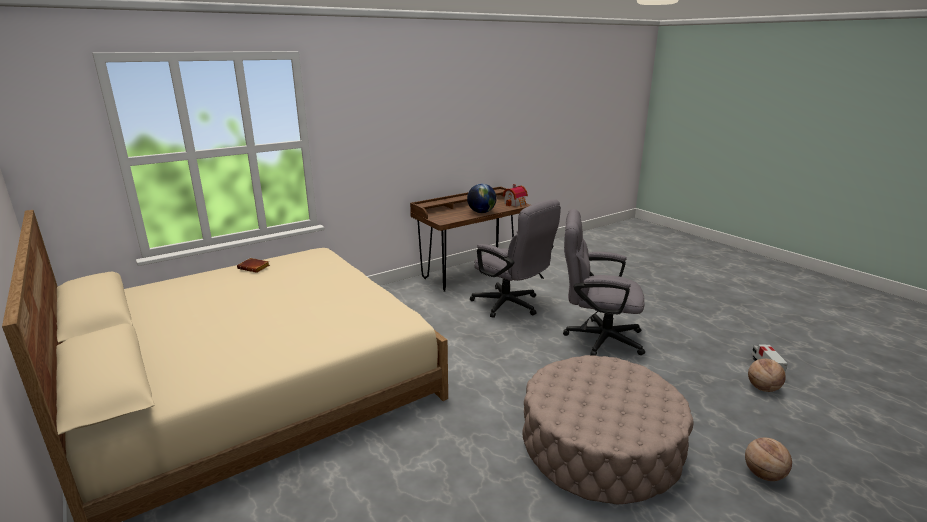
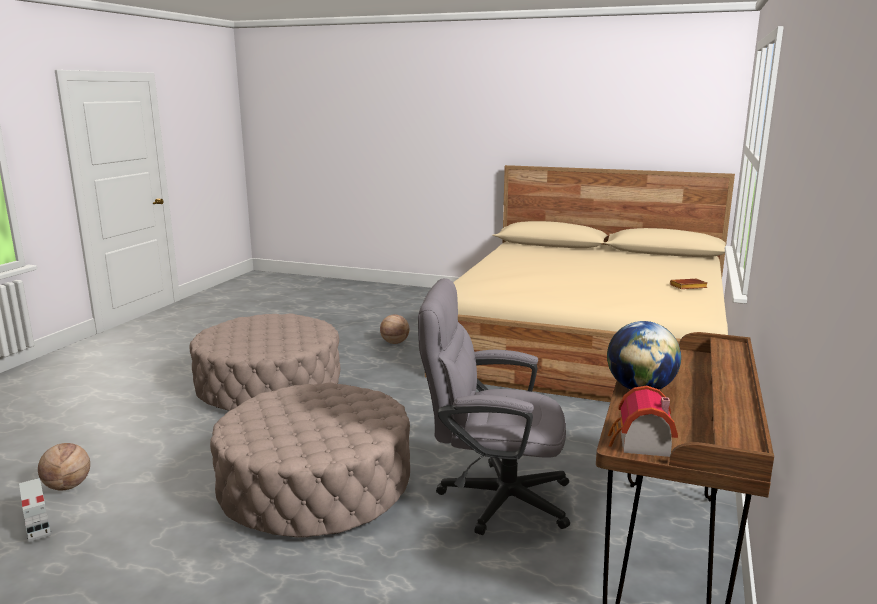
camera: 145 degrees right, 5 degrees down
(596, 338) = (316, 486): grey office chair -> beige ottoman
(763, 475) = (122, 406): basketball -> basketball (394, 343)

